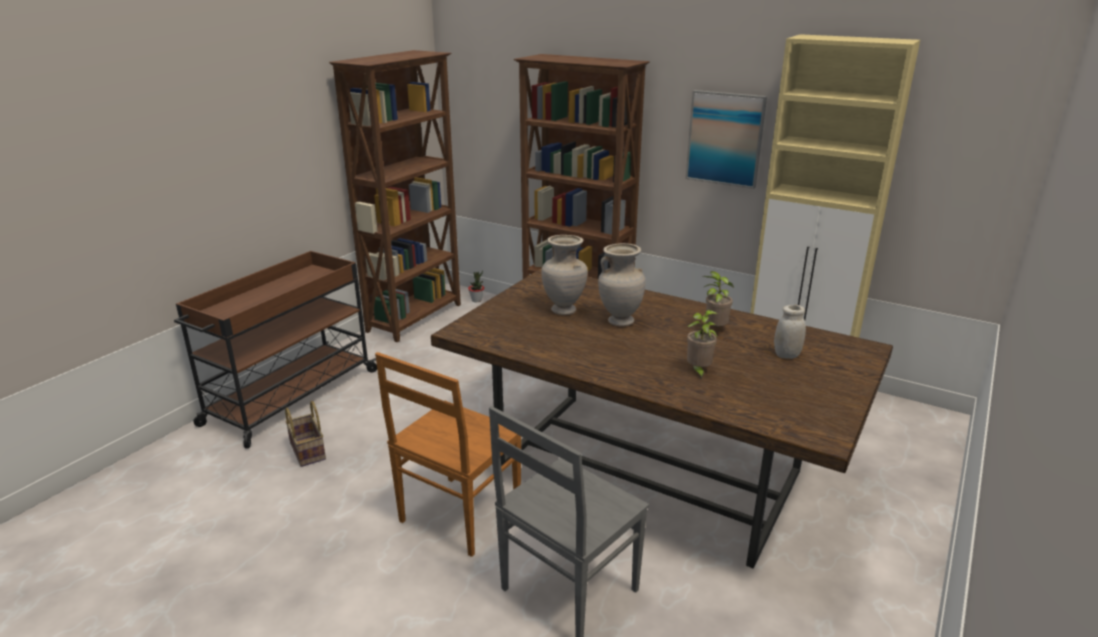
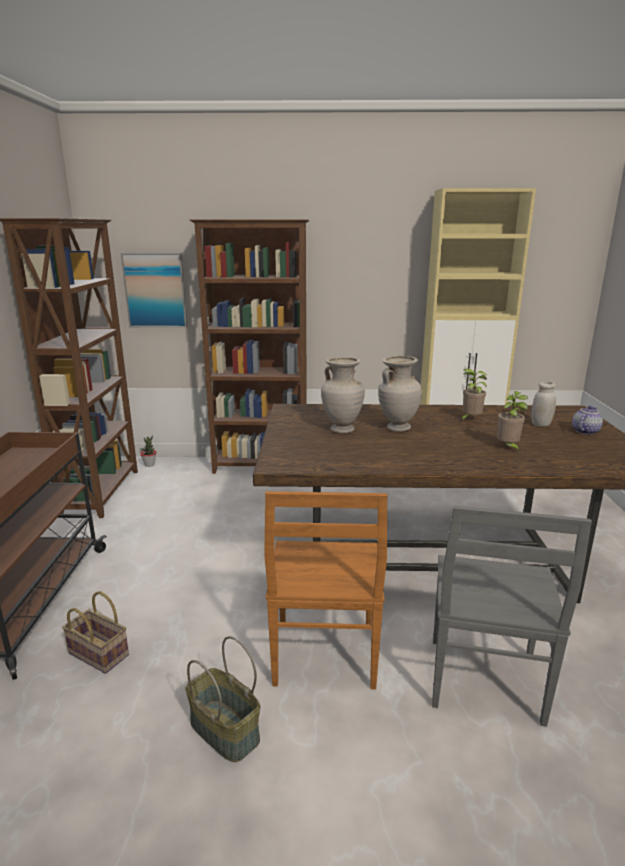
camera: 30 degrees left, 5 degrees down
(339, 536) = (223, 731): none -> basket
(725, 138) = (378, 280): picture -> picture (155, 290)
(825, 376) = (584, 431): none -> teapot

